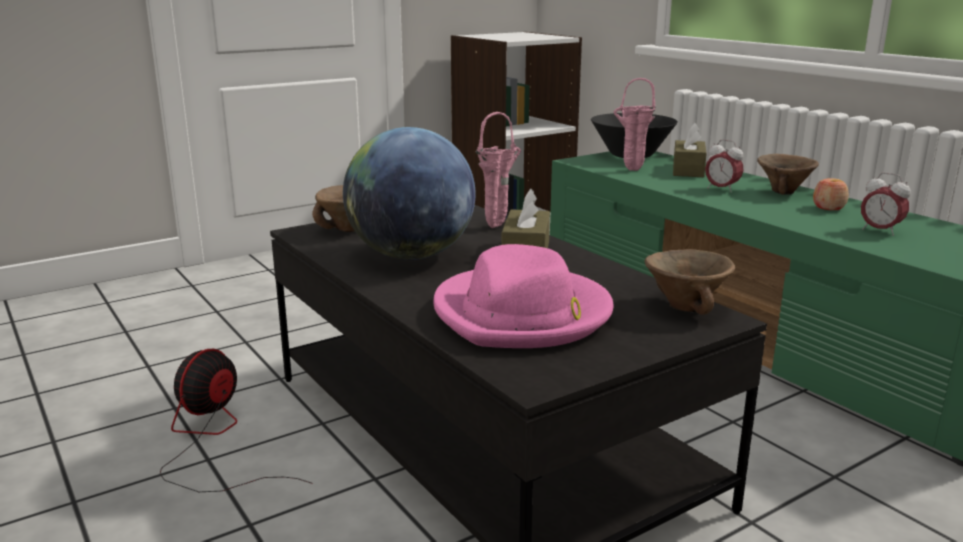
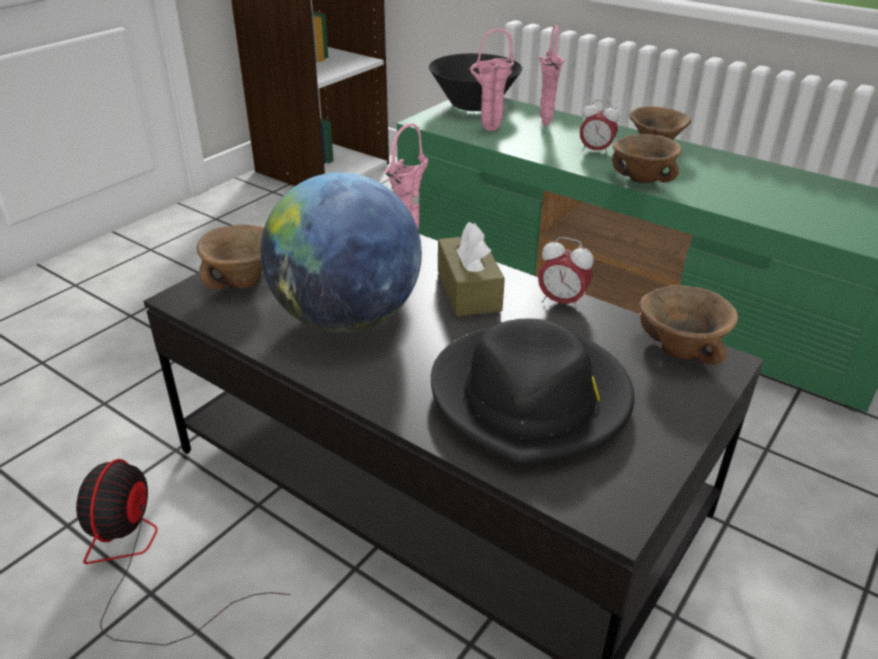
camera: 20 degrees left, 15 degrees up
(523, 314) = (531, 398): pink hat -> black hat
(688, 170) = (544, 123): brown tissue box -> pink vase
(752, 209) = (643, 180): none -> brown bowl
(828, 208) = (708, 167): apple -> none
(880, 231) = (772, 197): alarm clock -> alarm clock (561, 302)

